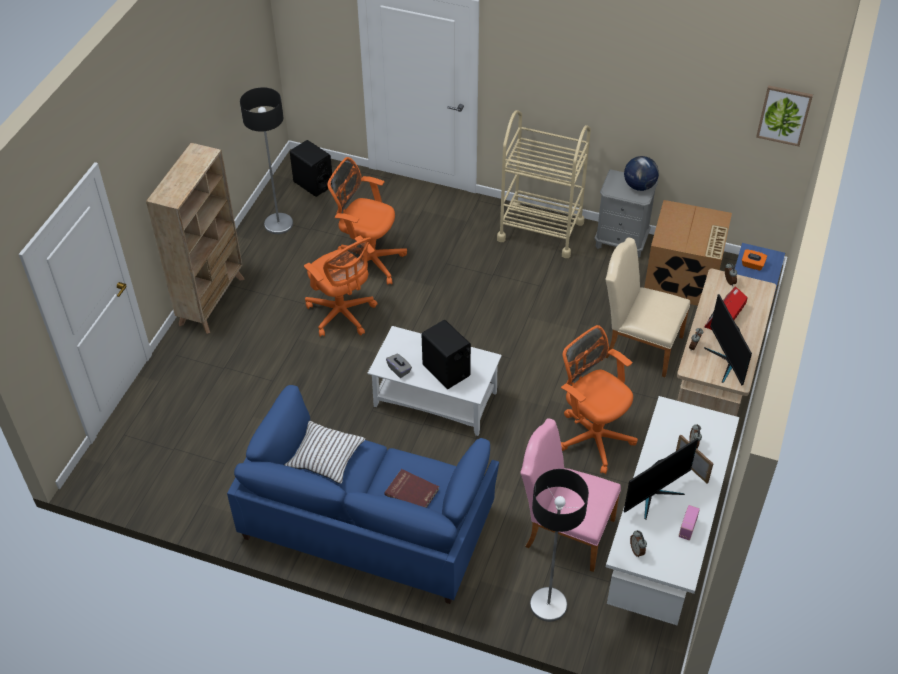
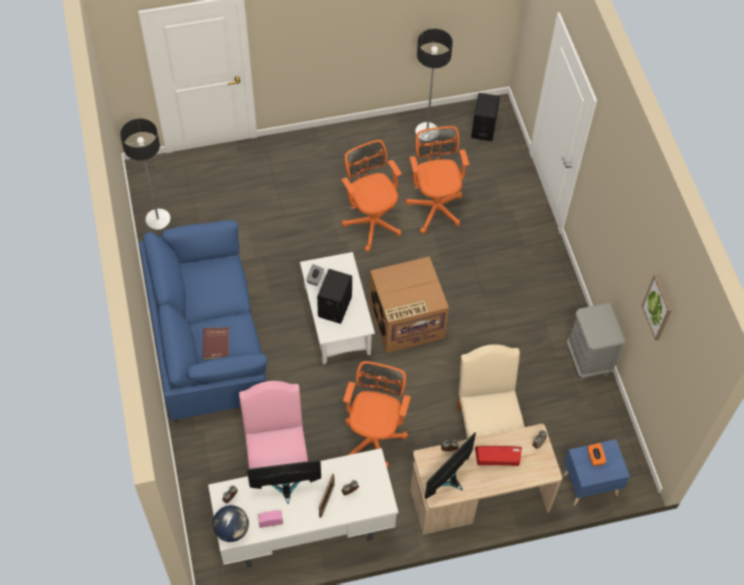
camera: 55 degrees right, 10 degrees up
(212, 301) = (327, 140): beige bookcase -> none
(325, 457) = (212, 279): white pillow -> none
(342, 315) = (371, 221): orange office chair -> orange office chair turned 135 degrees clockwise
(540, 231) = (554, 298): beige cart -> none
(548, 605) = (210, 482): floor lamp -> floor lamp (158, 220)
(639, 186) = (606, 332): globe -> globe (232, 530)
(654, 495) = (286, 487): monitor -> monitor turned 150 degrees clockwise
(683, 278) = (582, 423): cardboard box -> cardboard box (405, 321)
(784, 115) = (686, 381): picture -> picture (658, 307)

